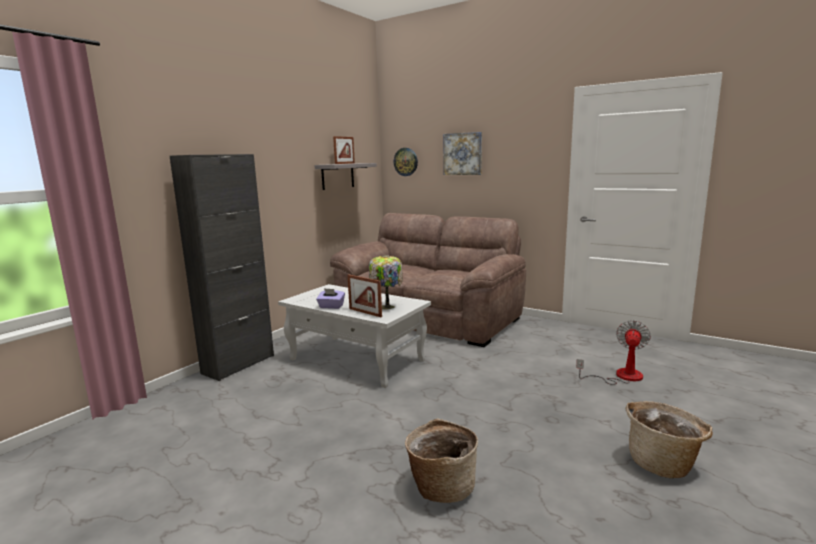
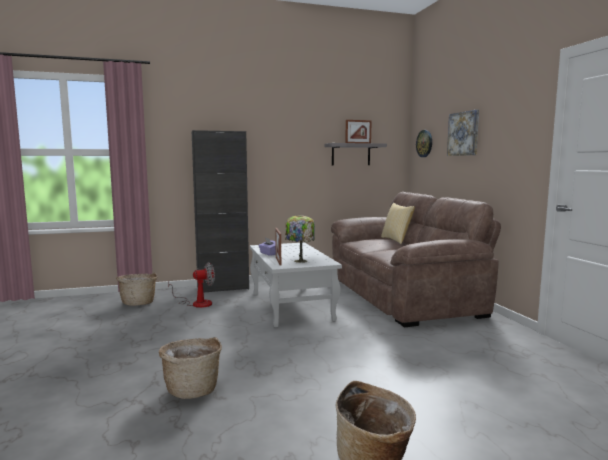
camera: 40 degrees right, 5 degrees down
(156, 423) = (139, 303): none -> basket
(406, 264) = (396, 240): none -> pillow
(620, 376) = (494, 392): fan -> fan (196, 303)

